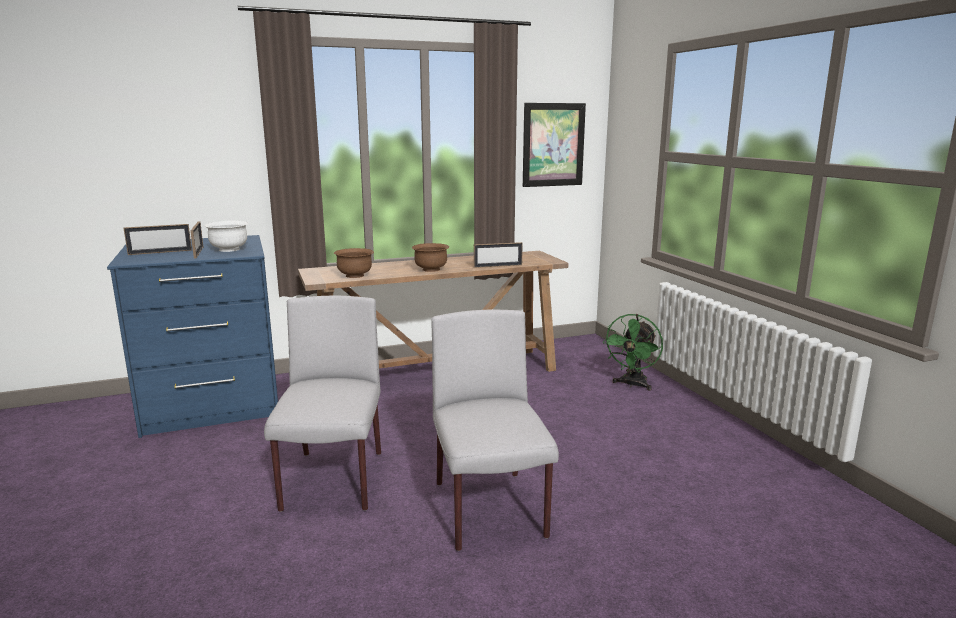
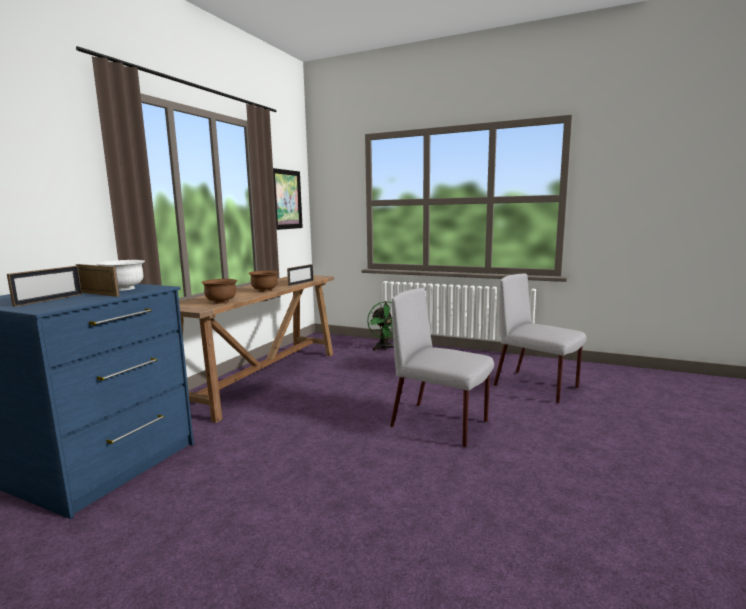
camera: 45 degrees left, 5 degrees down
(333, 482) = (327, 456): grey chair -> grey chair (537, 387)

